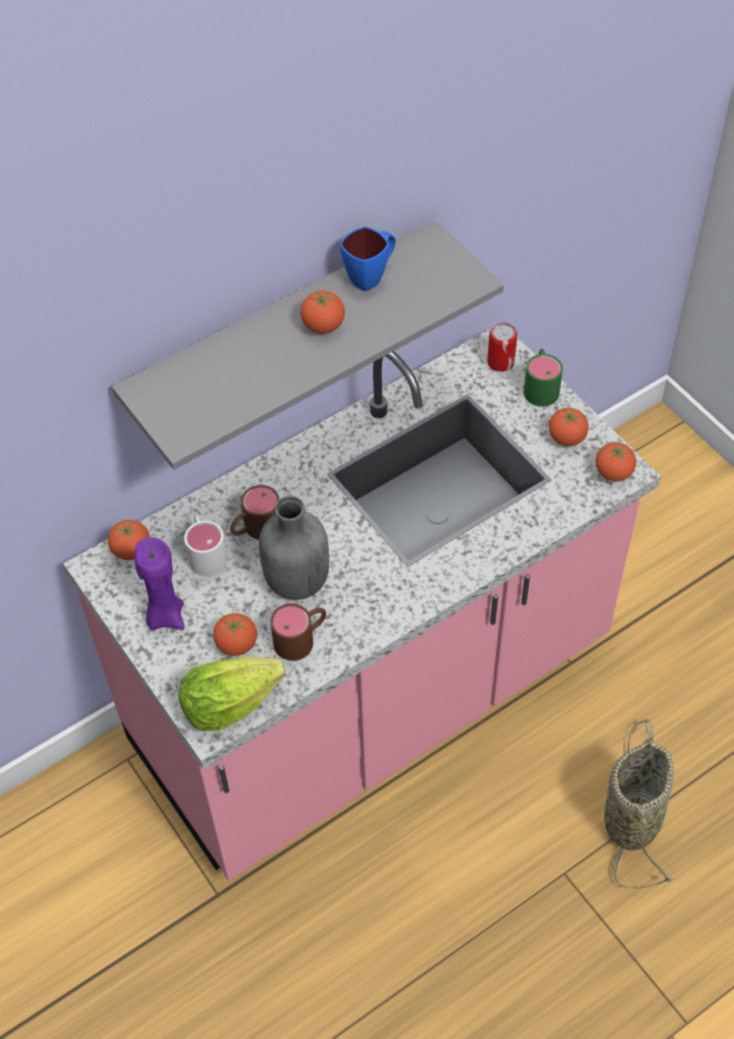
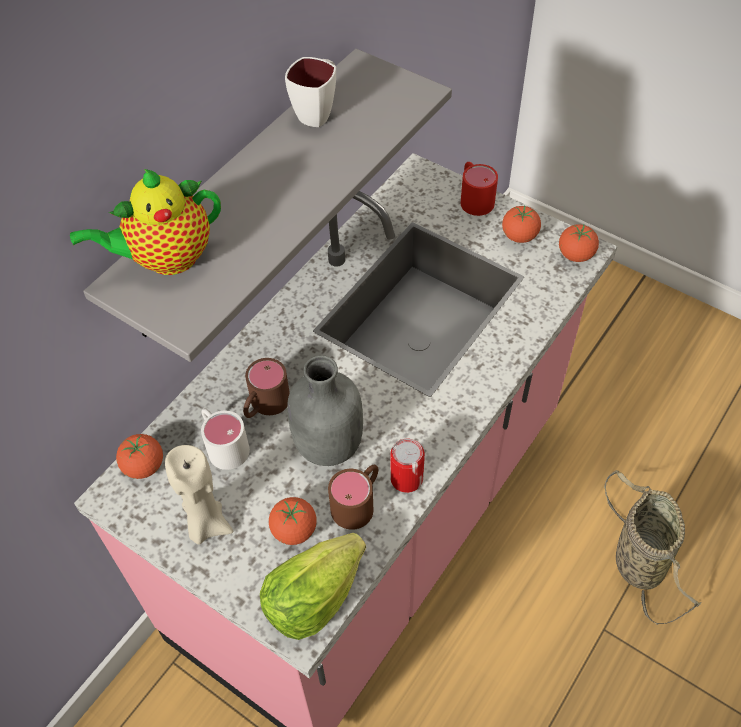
camera: 20 degrees left, 0 degrees up
(165, 615) = (206, 524): purple candle -> beige candle
(186, 377) = (166, 259): none -> teapot
(323, 326) = (291, 170): tomato -> none
(371, 276) = (318, 112): blue mug -> white mug
(500, 362) = (428, 187): can -> can (406, 478)
(540, 386) = (474, 197): green mug -> red mug

